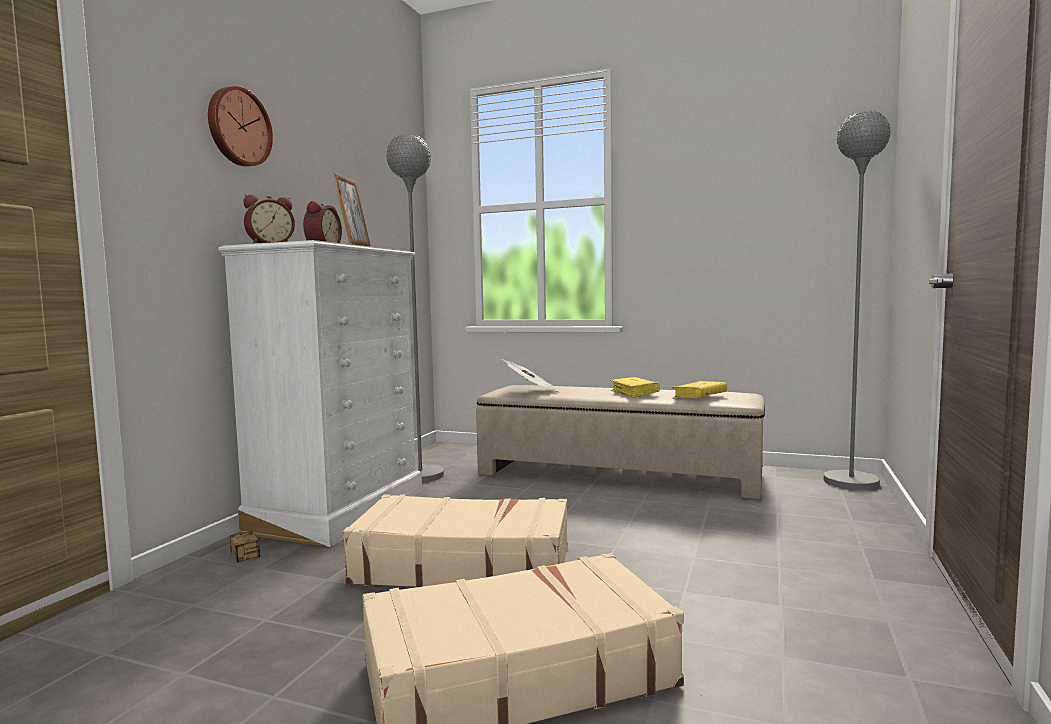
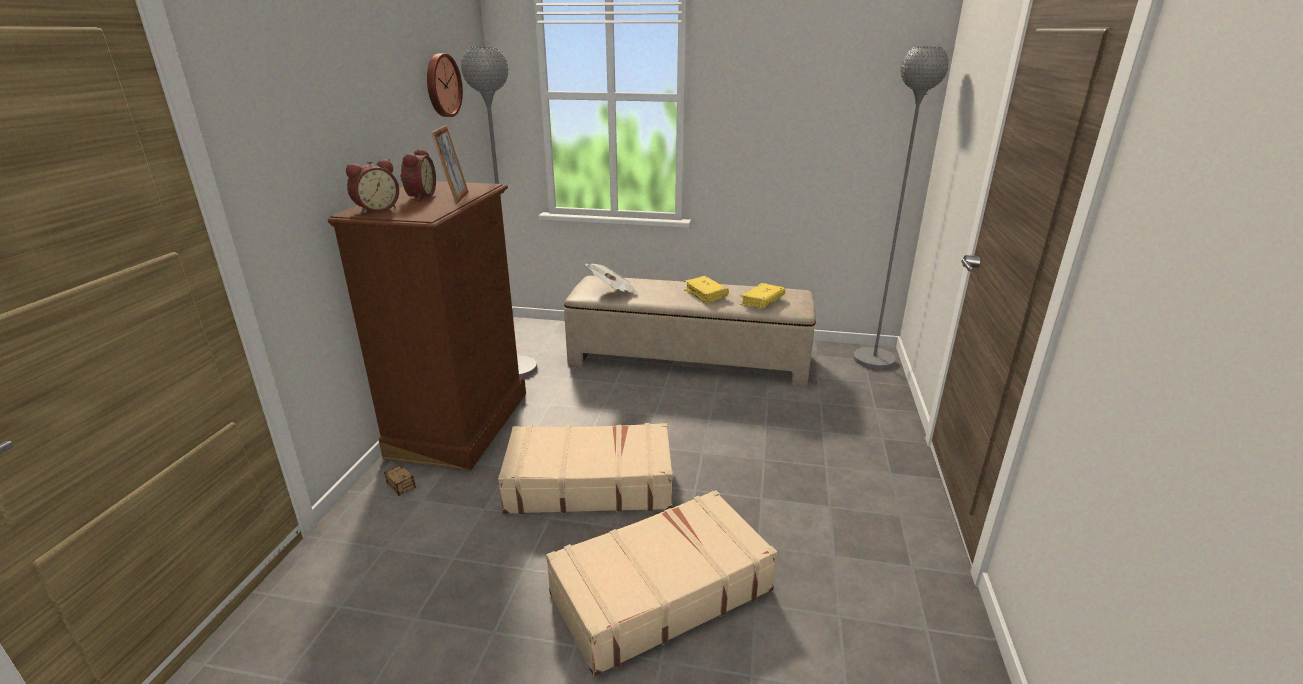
camera: 10 degrees left, 20 degrees up
(238, 127) = (321, 82): wall clock -> wall clock (442, 85)
(340, 511) = (461, 423): white dresser -> brown dresser

